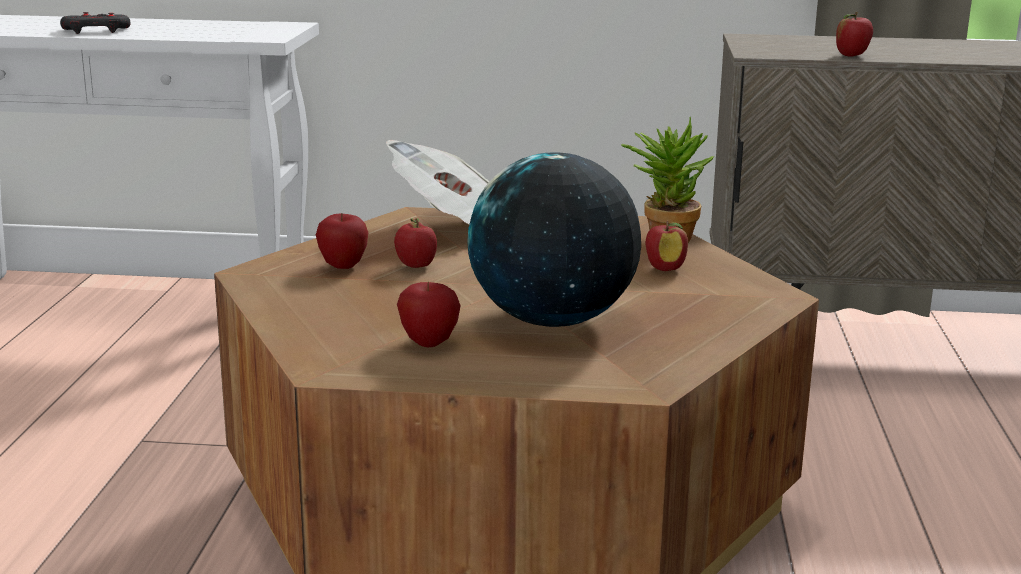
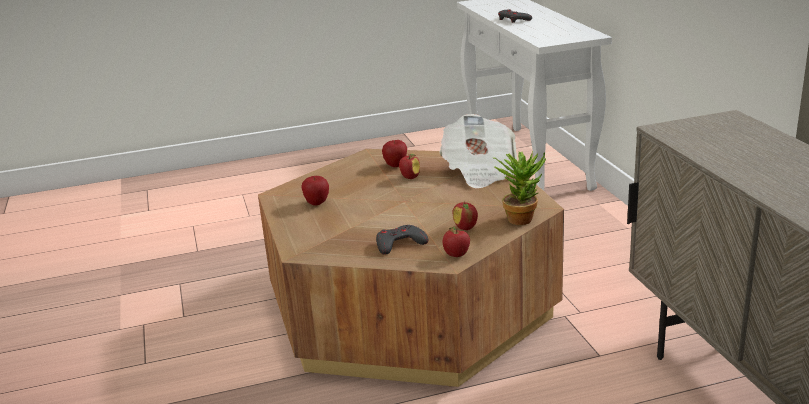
camera: 70 degrees right, 5 degrees up
(552, 321) = (363, 219): globe -> none
(681, 313) = (399, 244): none -> grey game controller
(852, 56) = (702, 151): apple -> apple (456, 255)

